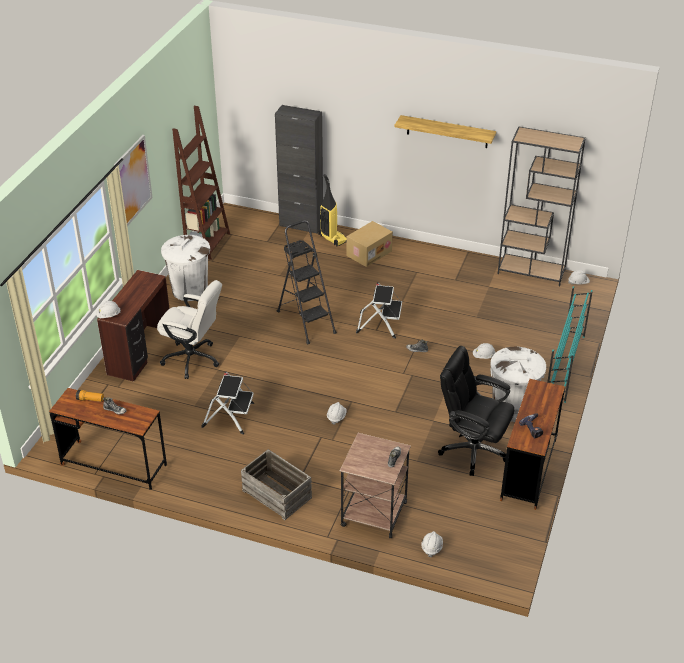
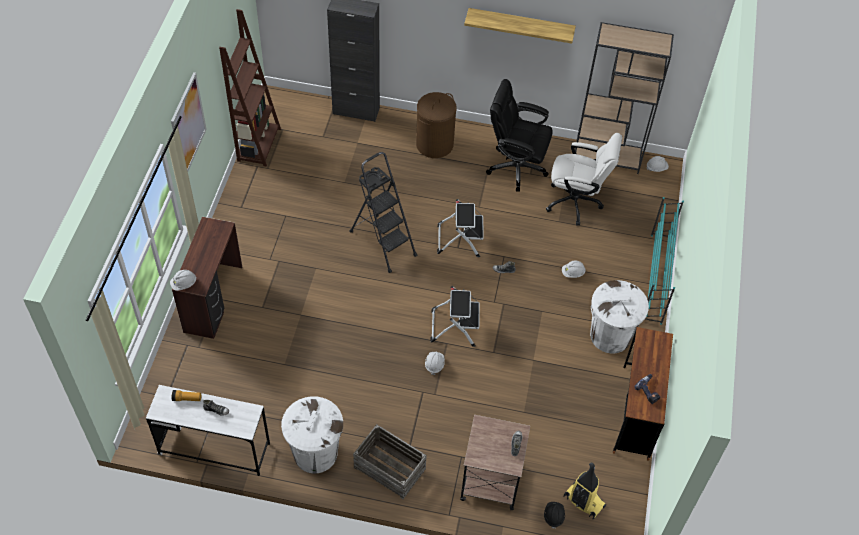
camera: 10 degrees left, 15 degrees up
(113, 465) = (214, 449): brown desk -> white desk
(189, 290) = (251, 210): white trash can -> white trash can (315, 453)
(194, 360) = (273, 304): white office chair -> white office chair (576, 203)
(229, 416) = (323, 374): step ladder -> step ladder (454, 326)
(332, 238) = (392, 127): vacuum cleaner -> vacuum cleaner (583, 501)
(369, 253) = (434, 144): cardboard box -> brown laundry basket
(431, 547) = (553, 516): white hard hat -> black hard hat
(473, 450) = (578, 393): black office chair -> black office chair (516, 167)

